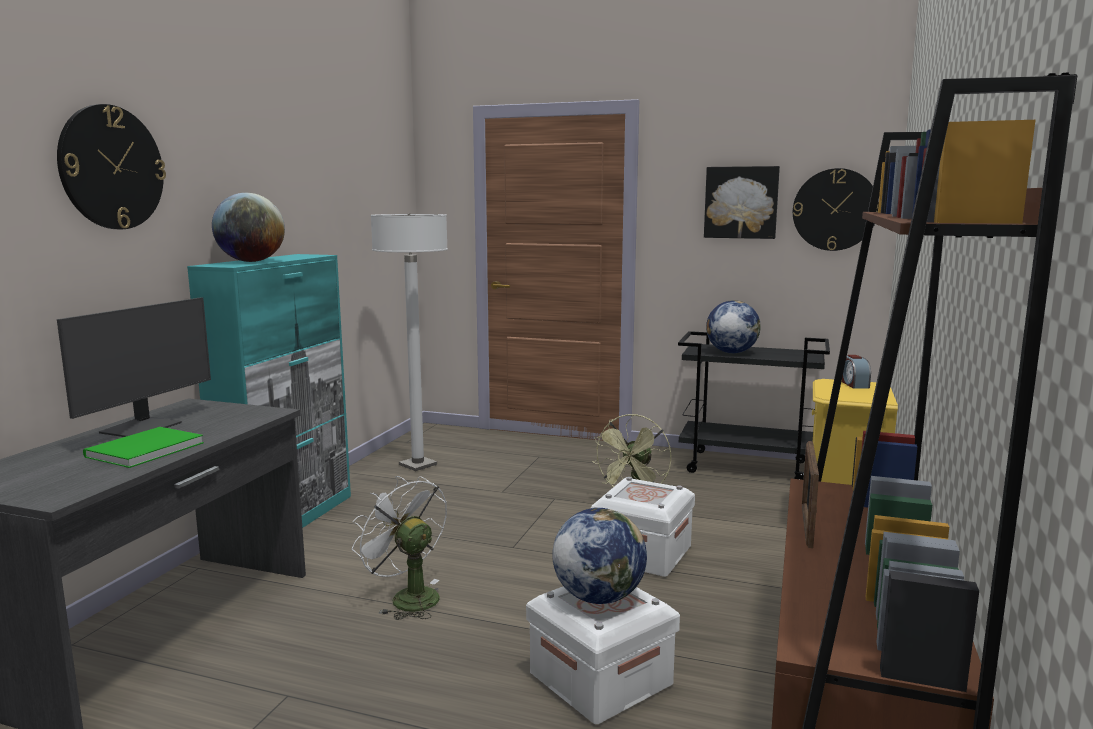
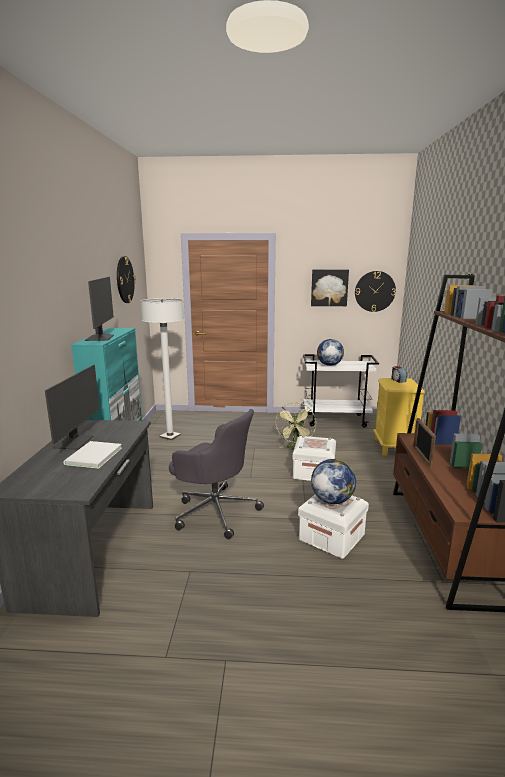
camera: 15 degrees left, 5 degrees up
(111, 167) = (37, 293): wall clock -> wall clock (125, 280)
(141, 450) = (92, 456): green book -> white book
(251, 261) = (100, 338): globe -> monitor
(407, 597) = (215, 511): white fan -> grey office chair
(748, 467) = (336, 420): black cart -> white cart

